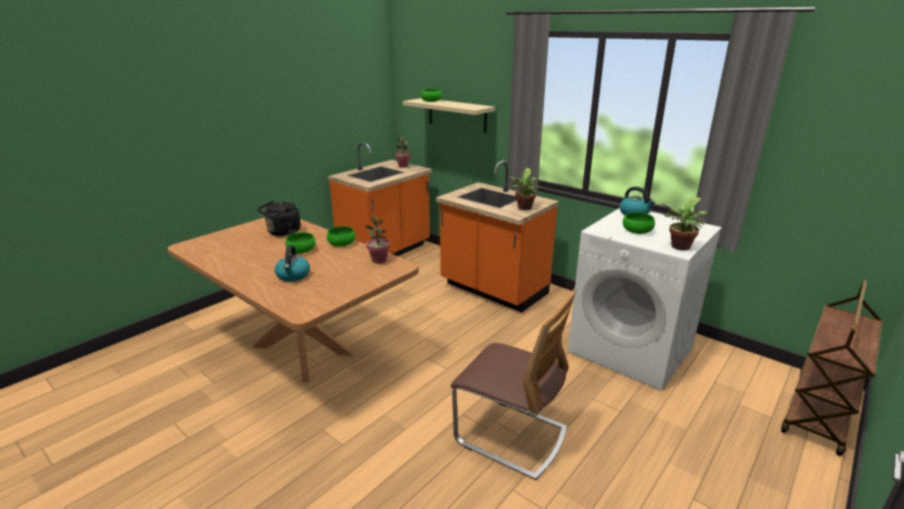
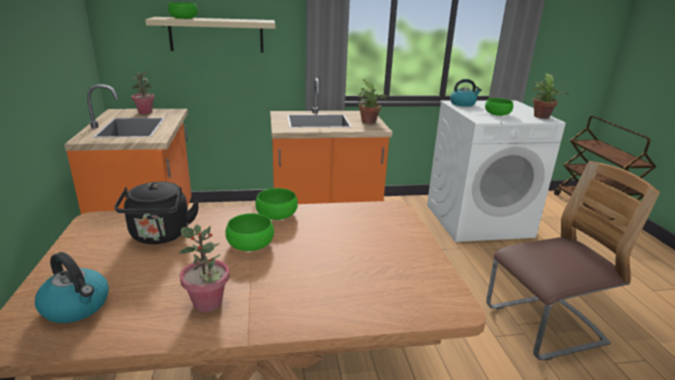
camera: 50 degrees left, 0 degrees up
(293, 276) = (327, 276): kettle -> kettle (77, 306)
(379, 260) = (362, 213): potted plant -> potted plant (208, 303)

